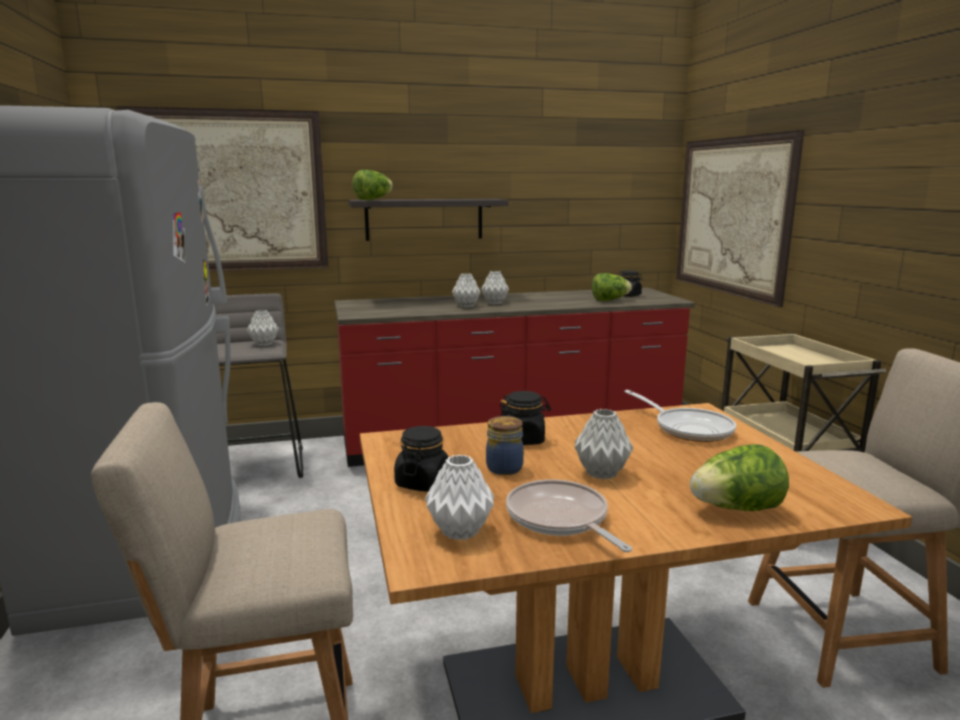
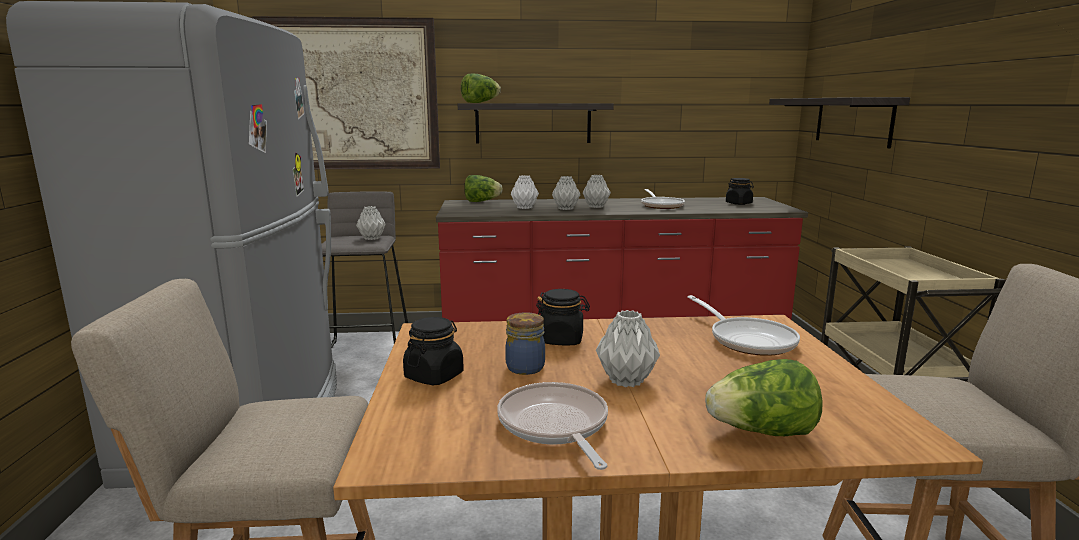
camera: 10 degrees right, 0 degrees up
(459, 532) = (441, 430): white vase -> white vase (524, 208)
(557, 300) = (661, 205): none -> frying pan
(609, 300) = (716, 207): lettuce -> lettuce (482, 201)
(732, 216) = (853, 121): picture -> shelf

